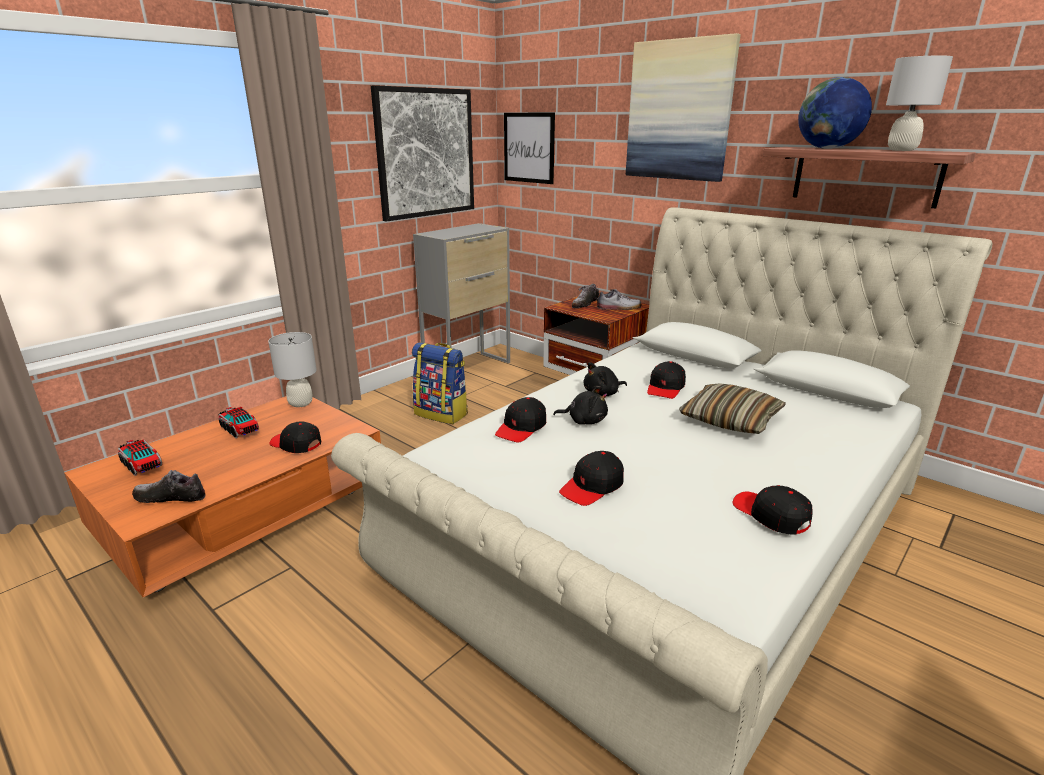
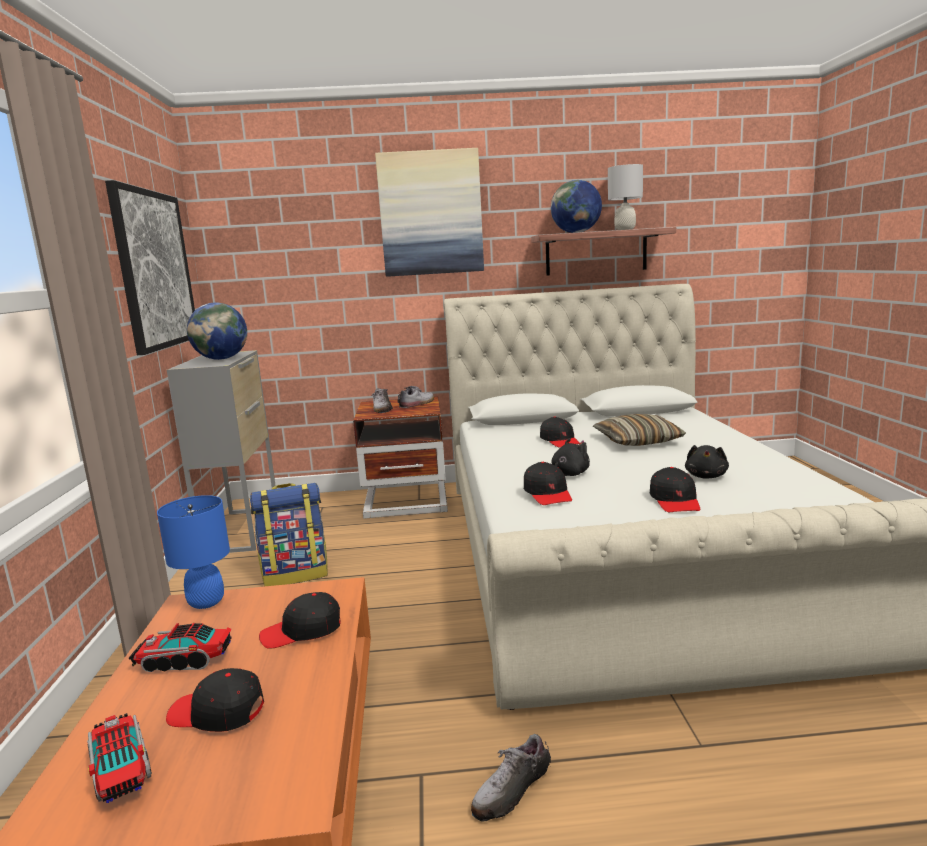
camera: 45 degrees left, 10 degrees down
(142, 465) = (121, 770): toy truck -> toy truck turned 60 degrees clockwise
(170, 498) = (272, 760): shoe -> shoe (511, 790)
(301, 404) = (208, 603): grey table lamp -> blue table lamp
(463, 232) = (221, 359): none -> globe
(529, 148) = (249, 262): picture -> none
(603, 393) = (532, 457): black plush toy -> black plush toy (706, 476)
(770, 515) = (775, 469): black cap -> black cap (217, 712)

